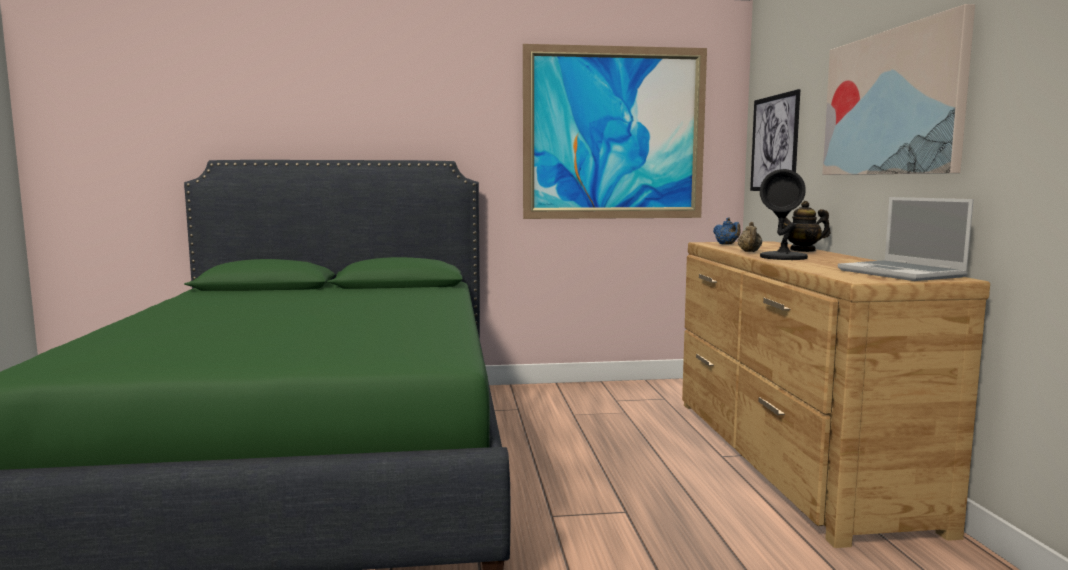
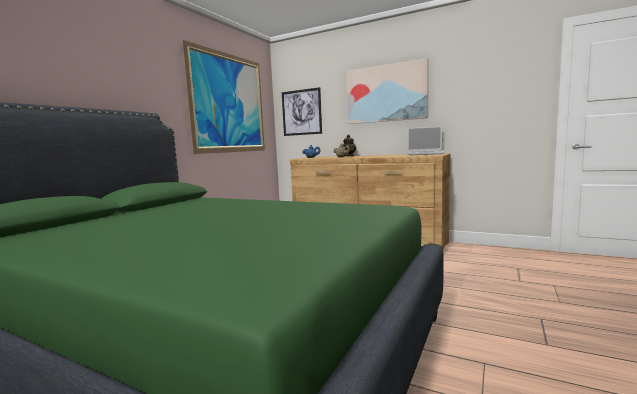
camera: 55 degrees left, 0 degrees up
(783, 257) = (365, 156): black table lamp -> none

